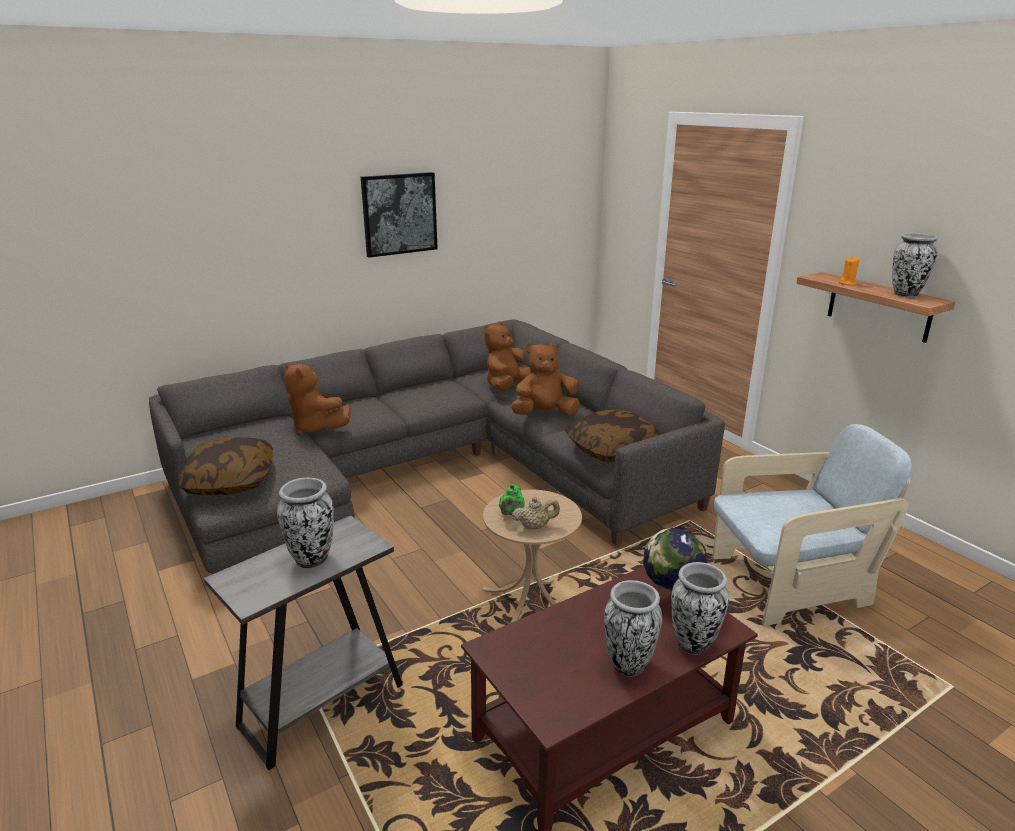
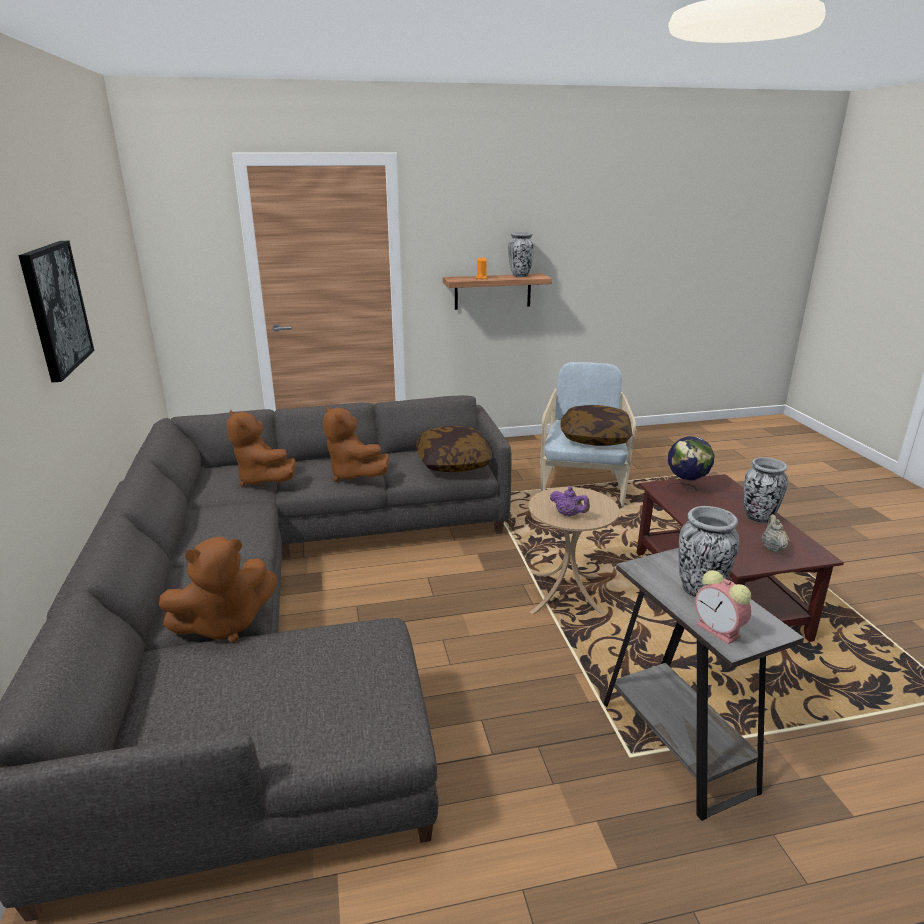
camera: 70 degrees left, 0 degrees up
(231, 481) = (336, 716): pillow -> pillow (595, 438)
(247, 571) = (720, 631): none -> alarm clock
(511, 513) = (568, 514): green teapot -> purple teapot
(535, 526) = (595, 508): beige teapot -> beige teapot (772, 547)
(544, 414) = (353, 475): brown plush toy -> brown plush toy turned 45 degrees counterclockwise
(694, 644) = (736, 493): vase -> none

